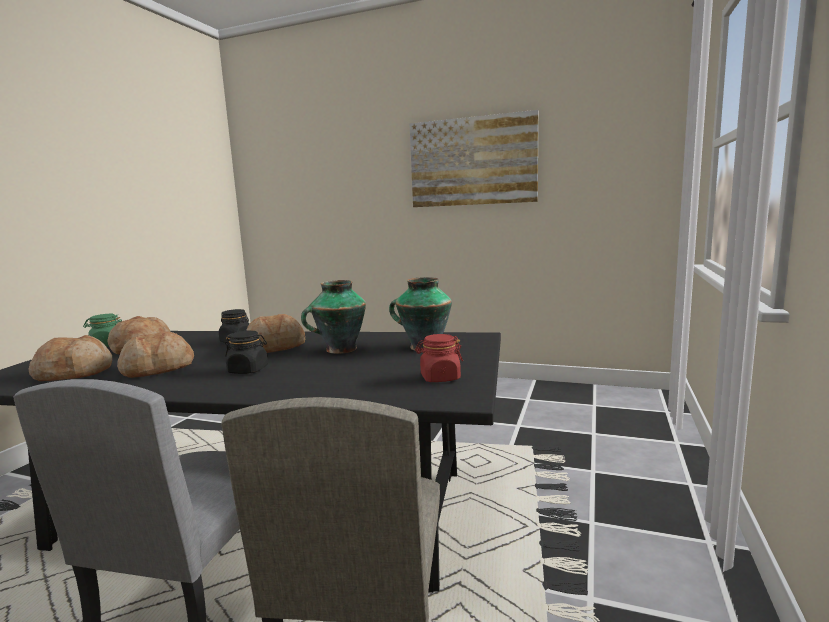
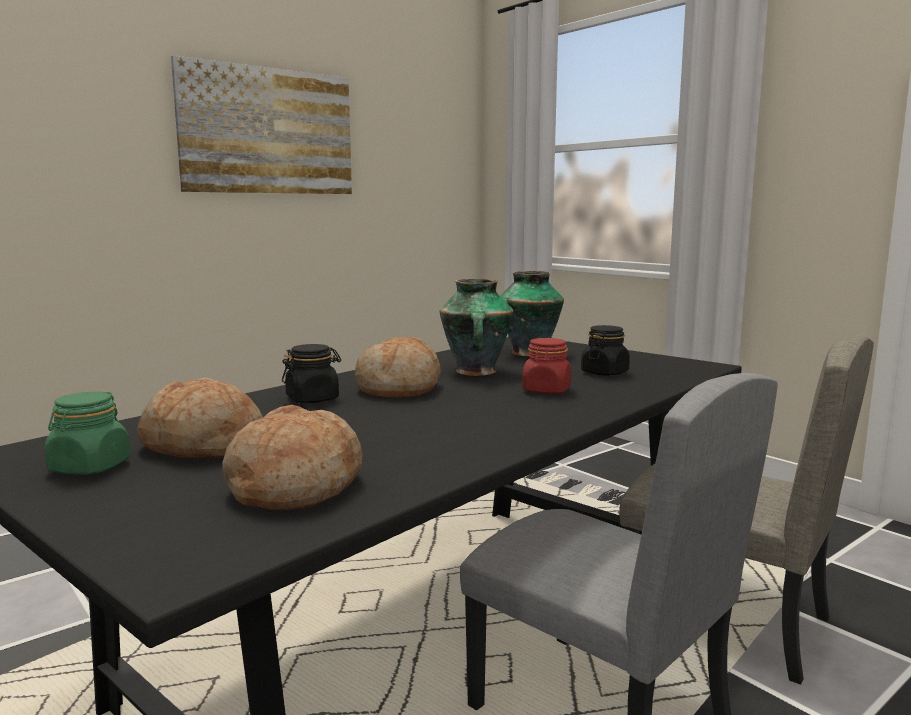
camera: 60 degrees left, 0 degrees up
(157, 369) = (391, 439): bread -> none
(248, 370) = (494, 404): black jar -> black jar (604, 372)
(440, 378) = (639, 362): red jar -> red jar (546, 390)

